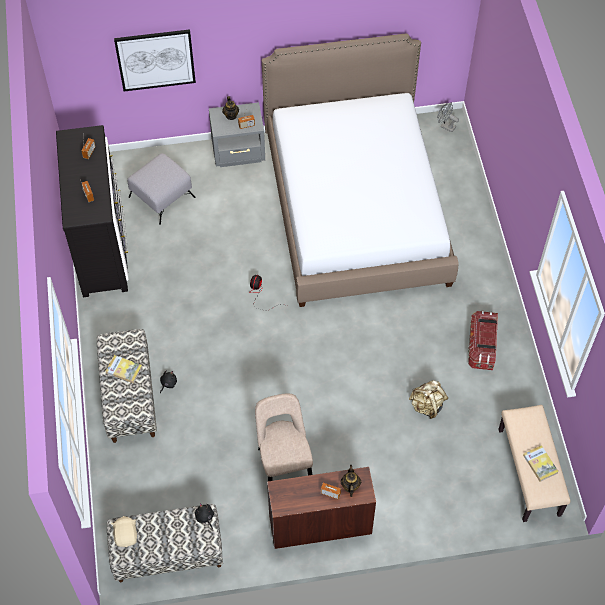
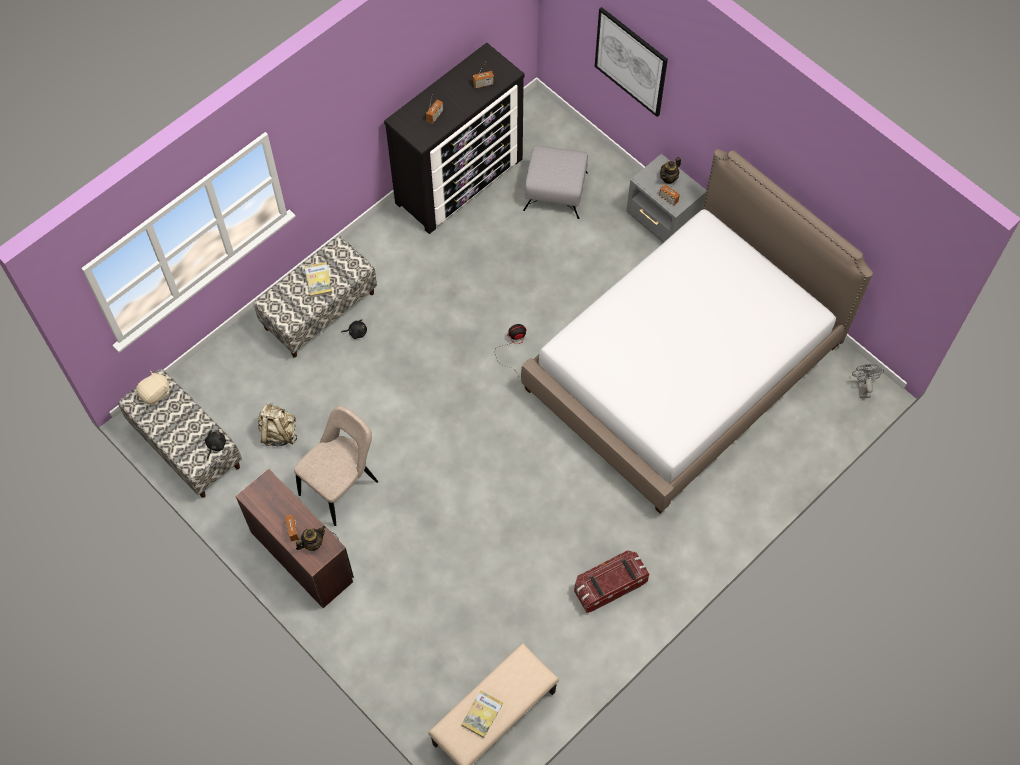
camera: 55 degrees right, 5 degrees up
(427, 405) = (500, 575): beige backpack -> beige backpack (278, 433)

